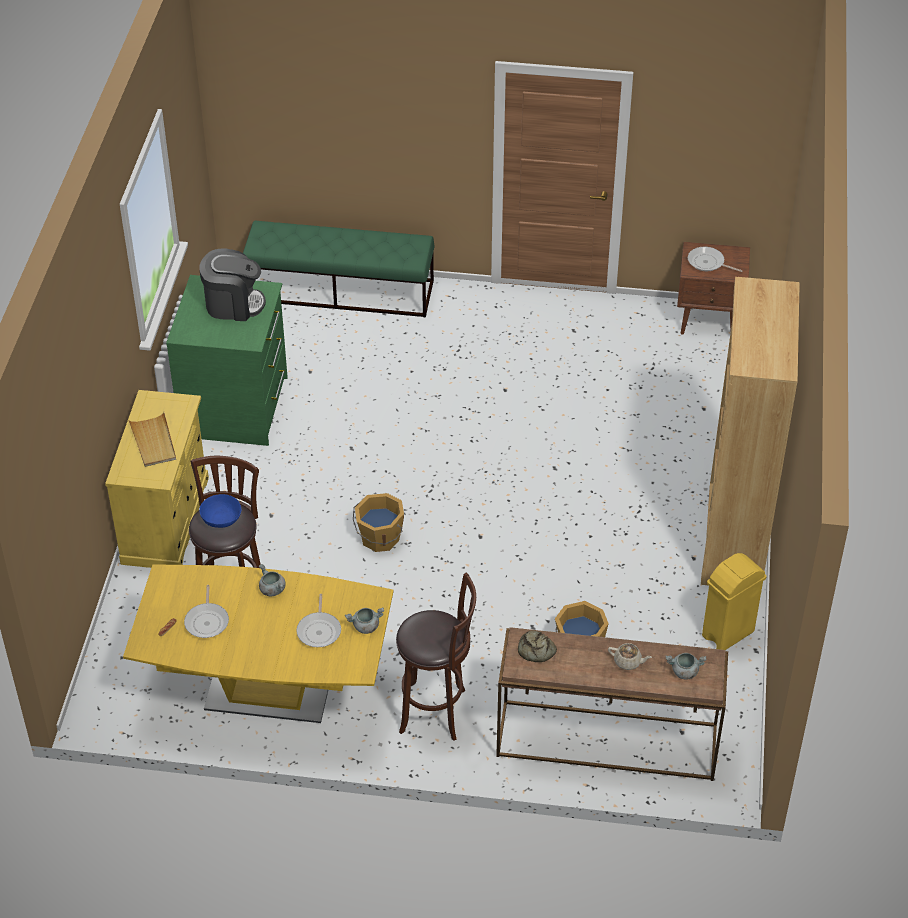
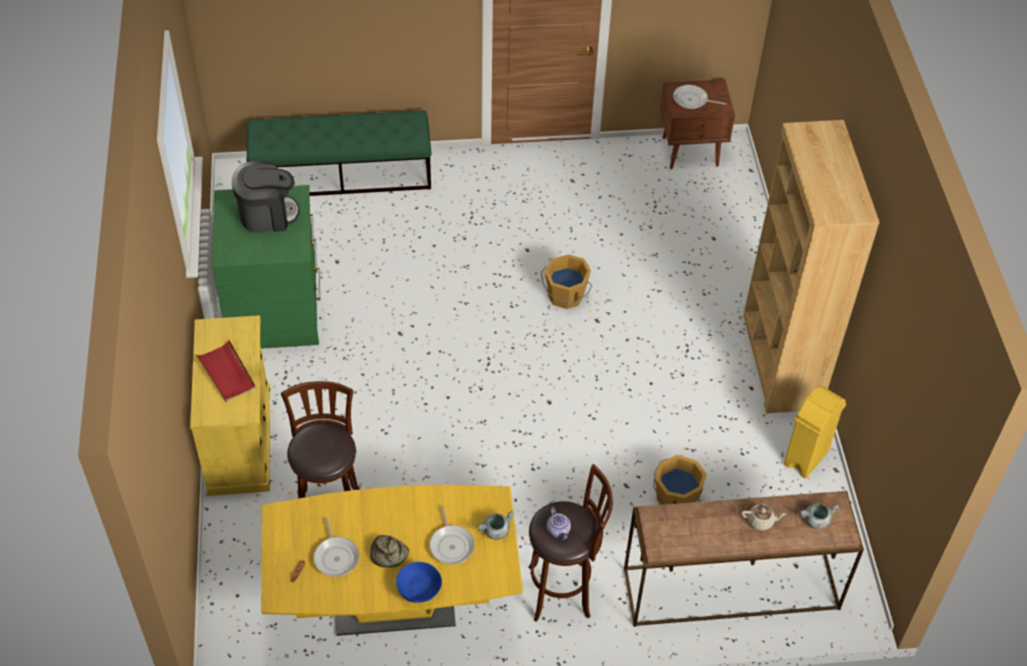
camera: 15 degrees left, 5 degrees up
(153, 442) = (226, 373): beige tray -> red tray
(221, 518) = (319, 443): blue bowl -> blue bowl (419, 588)
(272, 589) = (391, 509): grey cooking pot -> none
(379, 538) = (455, 421): orange bucket -> orange bucket (565, 296)
(424, 635) = (559, 530): none -> teapot
(535, 650) = (670, 526): bread -> bread (388, 554)

